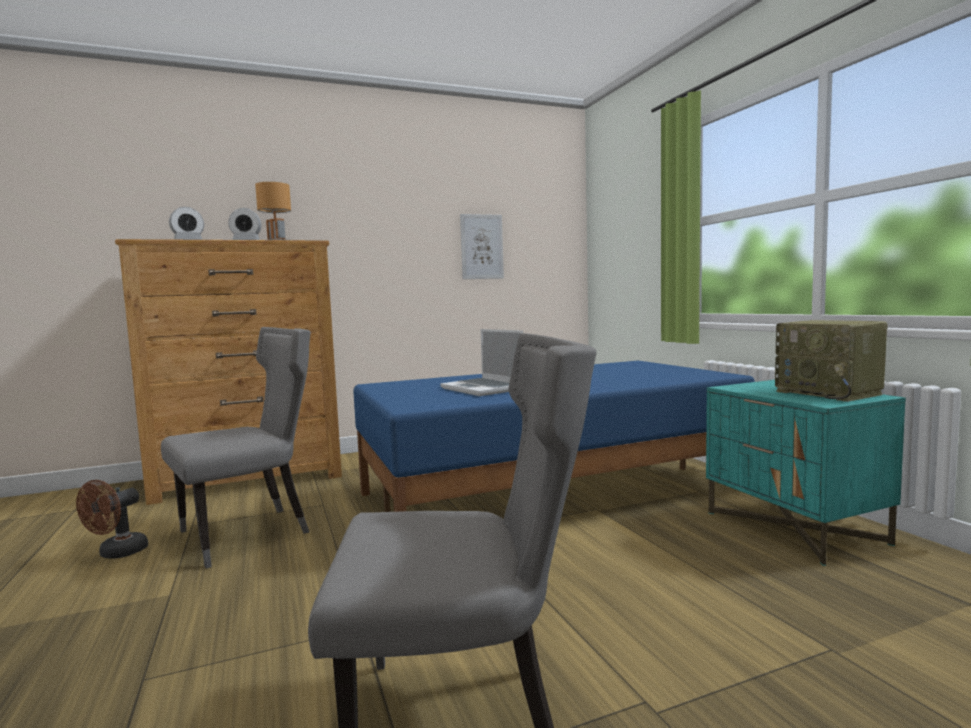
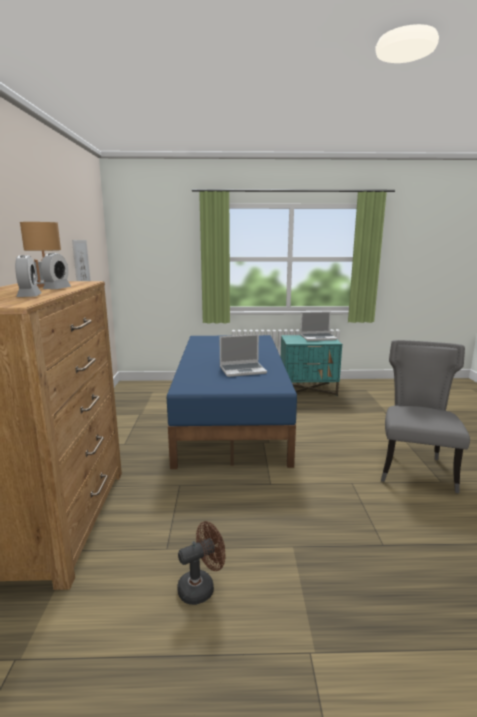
camera: 70 degrees left, 10 degrees up
(117, 554) = (201, 587): brown fan -> brown fan turned 75 degrees counterclockwise
(251, 533) = (210, 516): grey chair -> none
(830, 393) = (318, 337): radio -> laptop

